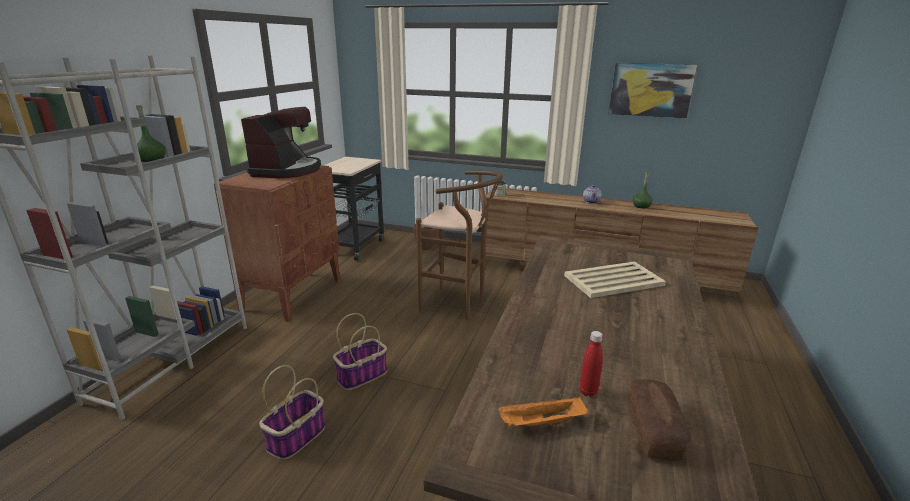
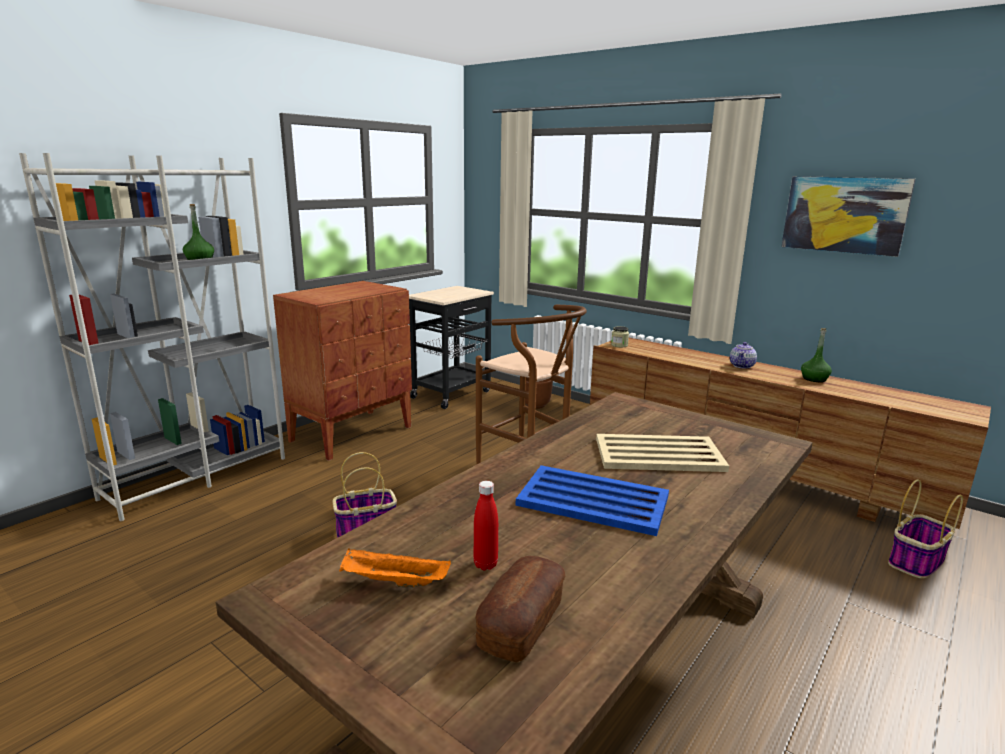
camera: 20 degrees right, 5 degrees down
(287, 170) = (357, 289): coffee machine -> none
(296, 438) = (257, 577): basket -> basket (916, 562)
(606, 324) = (591, 500): none -> blue tray

